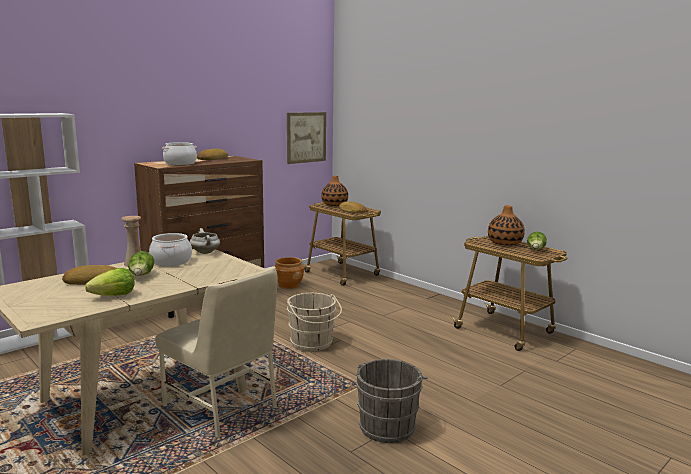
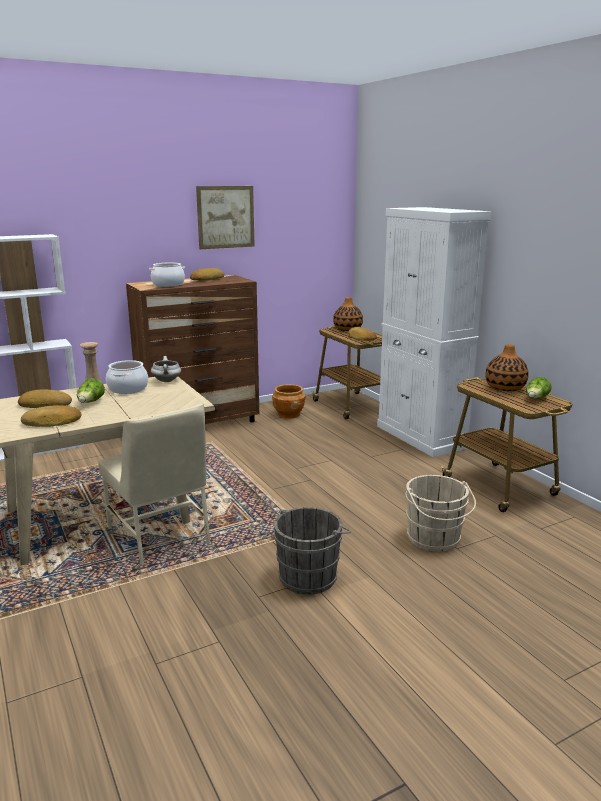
camera: 15 degrees right, 5 degrees up
(114, 296) = (52, 422): lettuce -> bread
(306, 137) = (320, 254): picture -> picture (225, 217)
(312, 343) = (280, 481): beige bucket -> beige bucket (435, 540)
(416, 295) = (421, 437): none -> white cabinet

